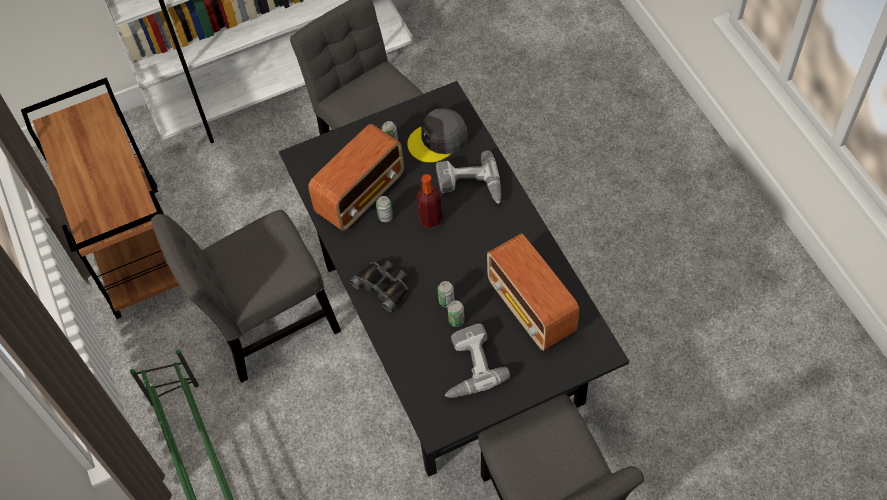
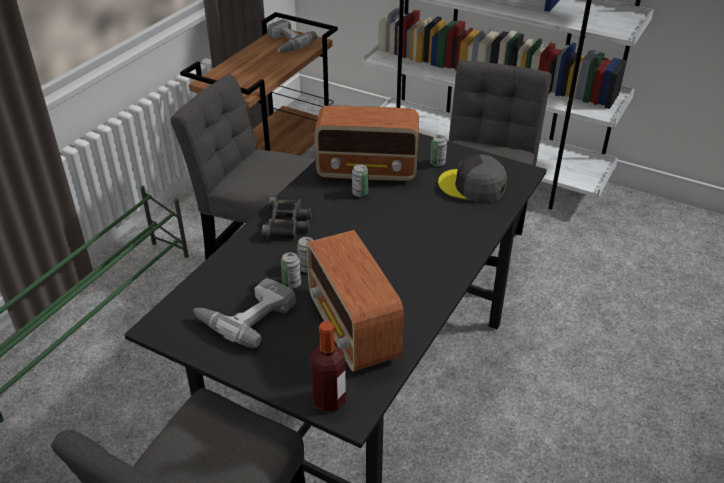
camera: 50 degrees right, 20 degrees down
(430, 219) = (385, 218): bottle -> bottle (329, 400)
(470, 186) = (447, 225): power drill -> power drill (285, 43)
(531, 309) = (353, 330): radio -> radio turned 45 degrees counterclockwise

